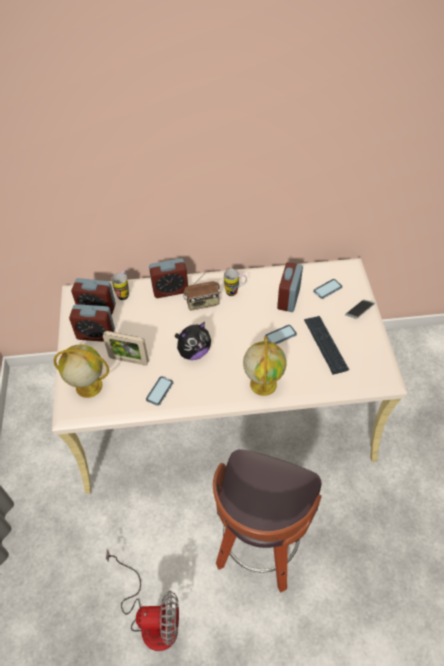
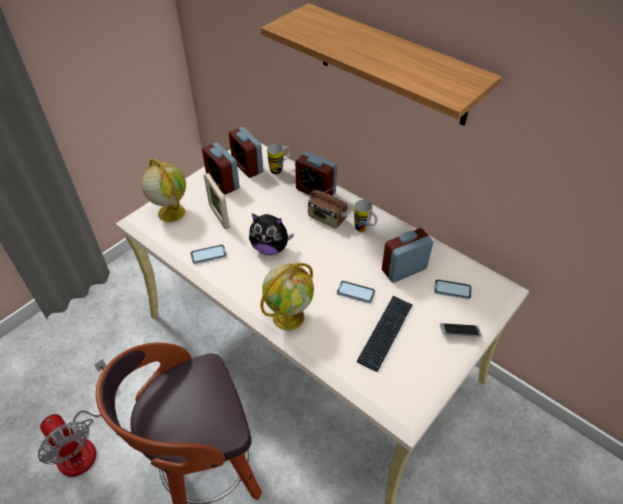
camera: 45 degrees right, 5 degrees down
(210, 158) = (393, 65): none -> shelf

